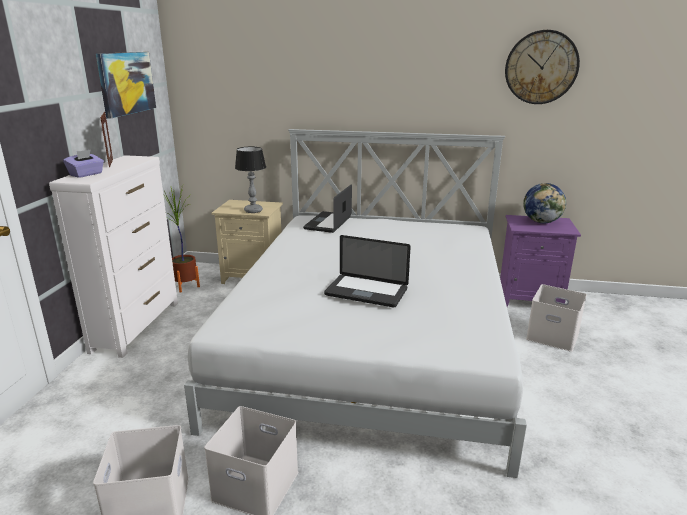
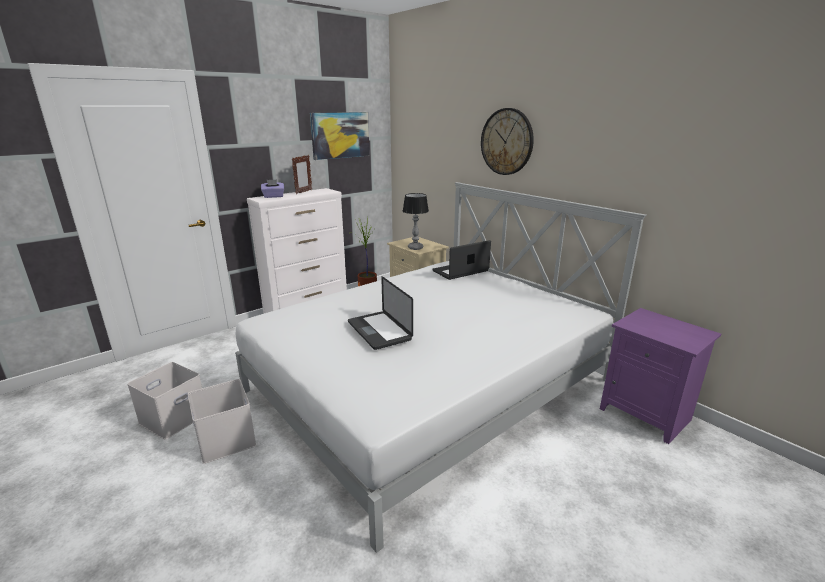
camera: 40 degrees right, 0 degrees up
(541, 67) = (703, 135): wall clock -> wall clock (507, 142)
(541, 222) = (670, 327): globe -> none
(554, 335) = (616, 461): white storage box -> none

